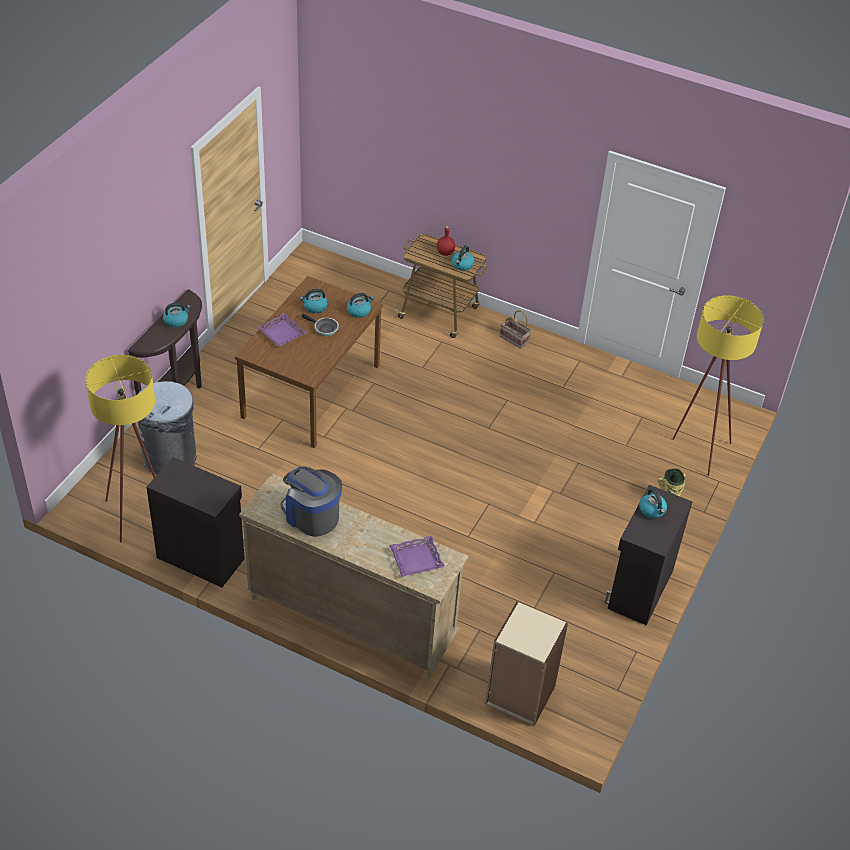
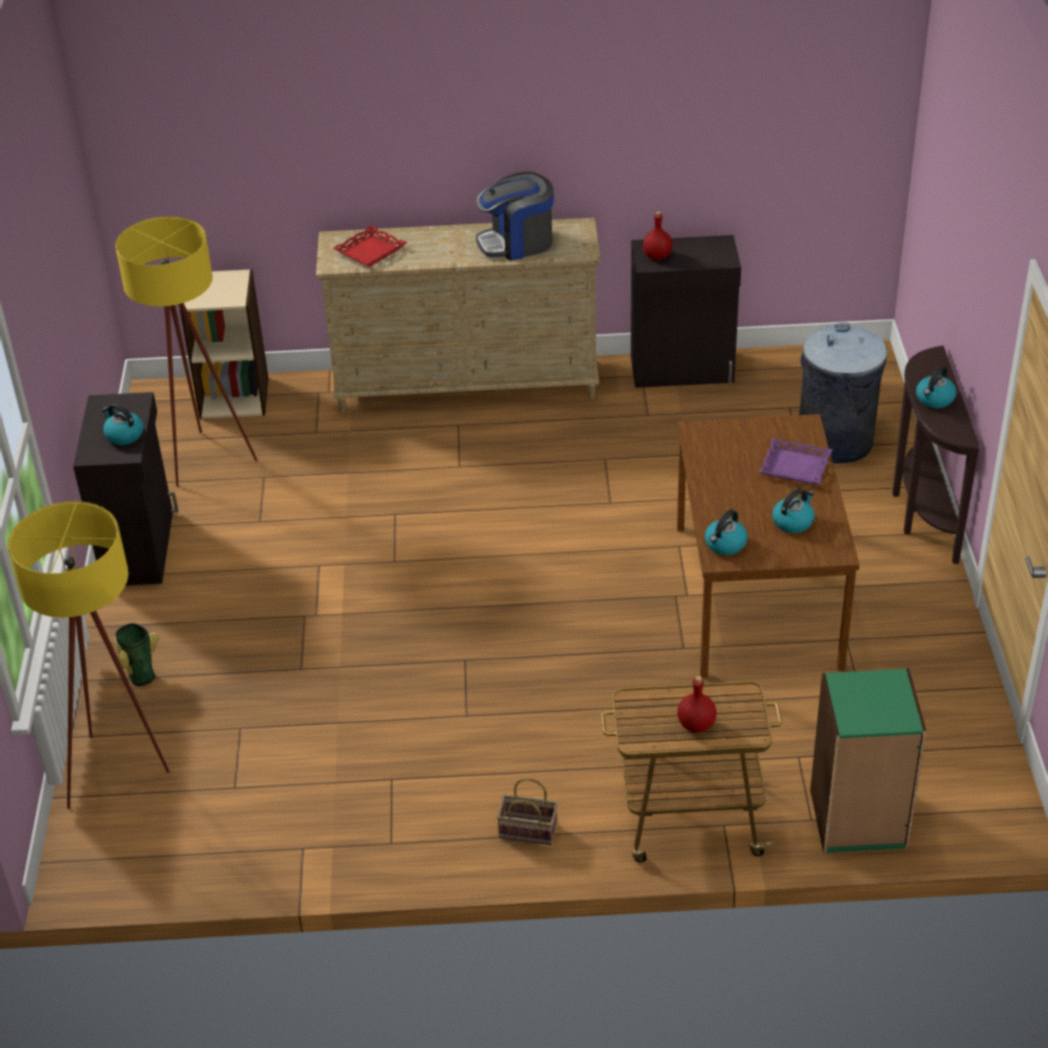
camera: 155 degrees right, 5 degrees down
(138, 514) = (796, 377): yellow floor lamp -> yellow floor lamp (203, 465)
(214, 492) = (657, 256): none -> red bottle
(311, 515) = (517, 243): coffee machine -> coffee machine turned 150 degrees clockwise
(324, 328) = (746, 498): frying pan -> none
(369, 282) = (858, 819): none -> green bookcase
(416, 560) = (370, 251): purple tray -> red tray
(462, 265) = (647, 714): kettle -> none

